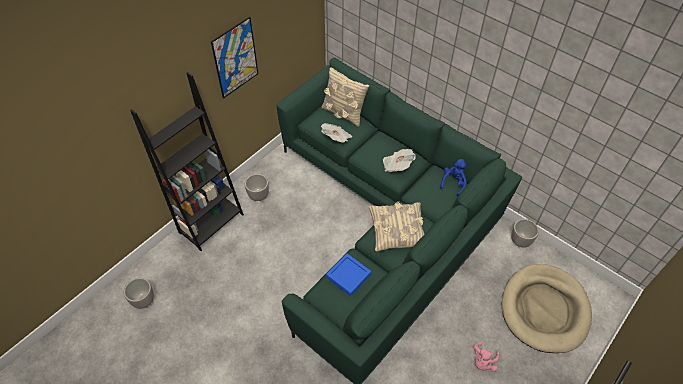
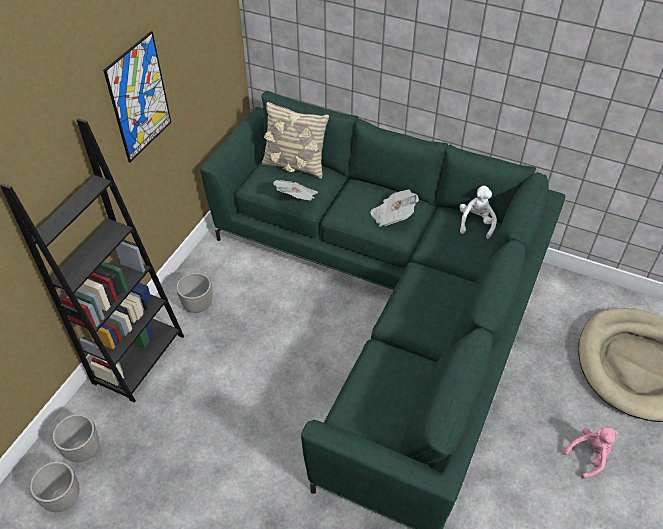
camera: 15 degrees left, 5 degrees down
(348, 276) = (381, 378): blue tray -> none
(397, 232) = (426, 302): beige pillow -> none
(453, 183) = (476, 223): blue plush toy -> white plush toy
(483, 361) = (588, 456): pink plush toy -> pink plush toy turned 135 degrees counterclockwise
(520, 241) = (572, 287): planter -> planter (84, 450)

